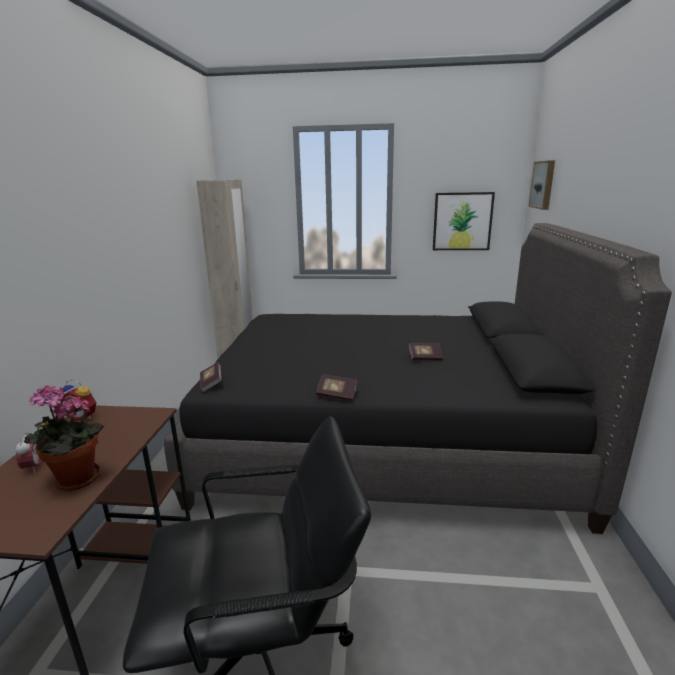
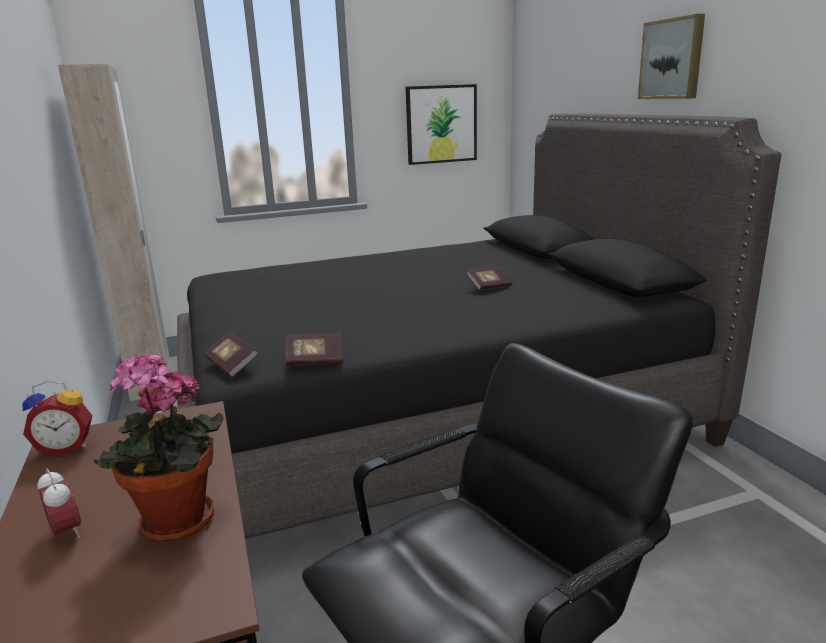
camera: 25 degrees left, 0 degrees up
(337, 395) = (431, 342): book -> book (315, 361)
(543, 185) = (541, 70): picture -> picture (672, 59)

